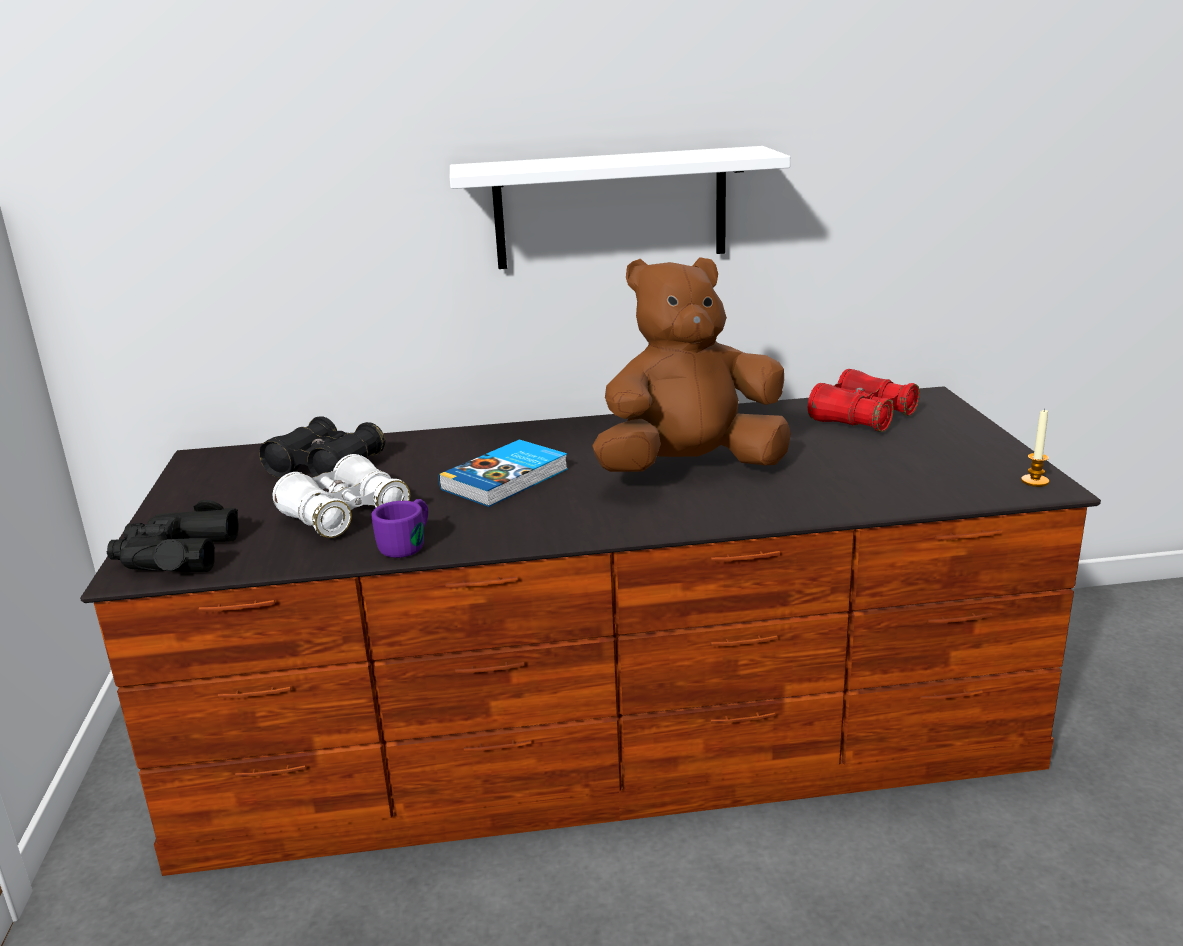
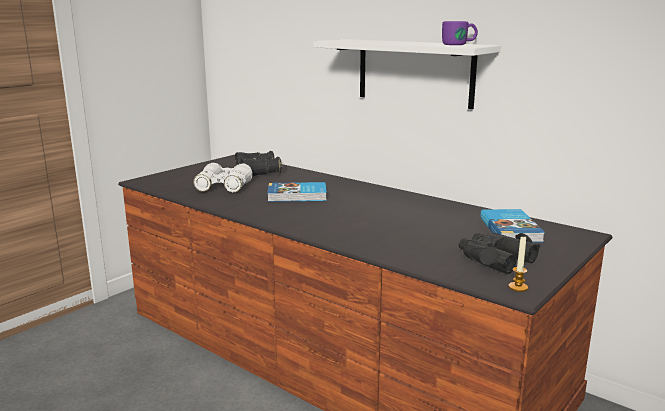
camera: 45 degrees right, 5 degrees down
(175, 555) = (159, 180): black binoculars -> black binoculars (494, 259)
(408, 543) = (216, 202): purple mug -> purple mug (459, 44)
(690, 468) = (370, 217): brown plush toy -> none
(862, 418) = (511, 229): red binoculars -> book

